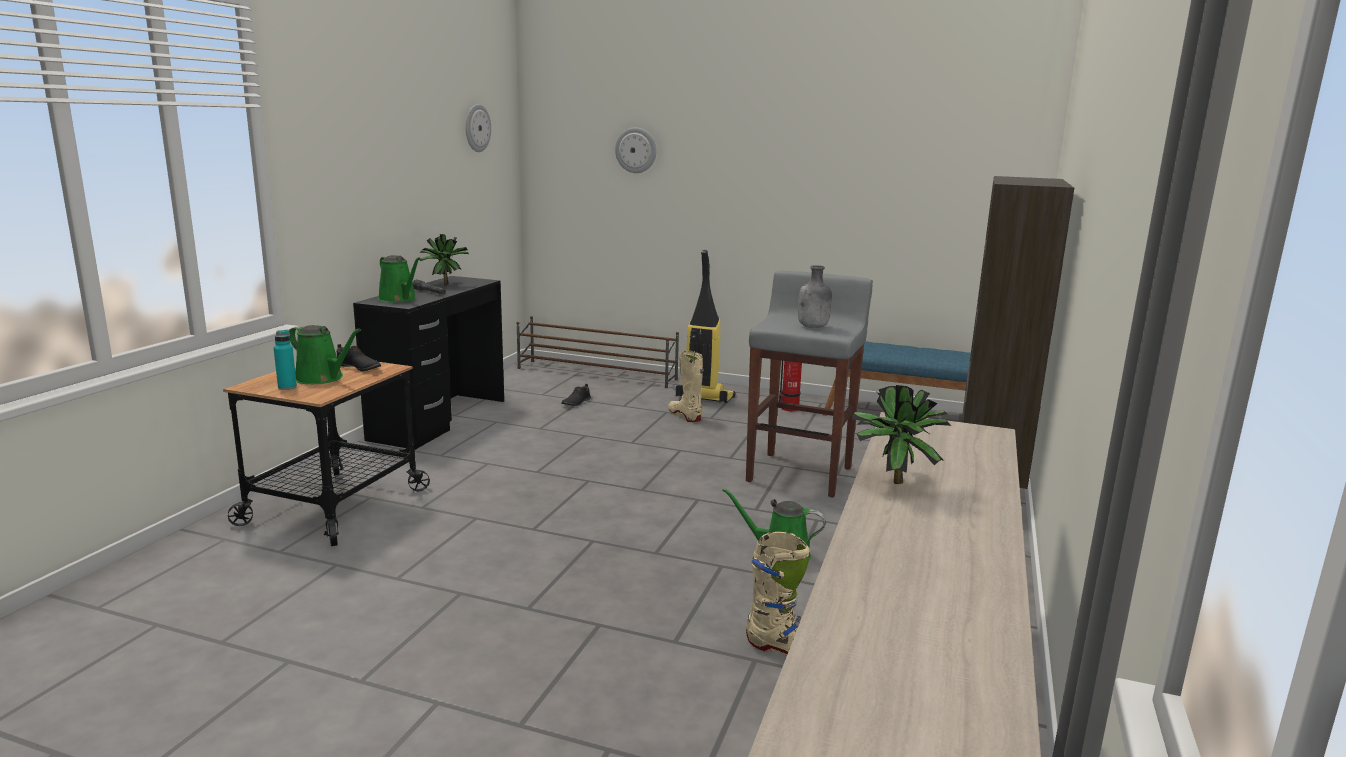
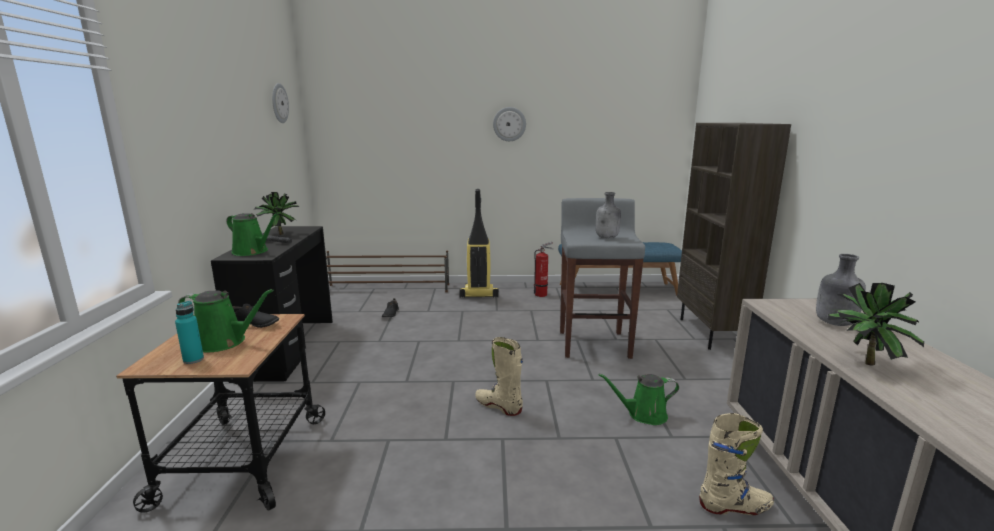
camera: 20 degrees left, 0 degrees up
(636, 150) = (404, 119): wall clock -> wall clock (509, 124)
(685, 416) = (478, 312): beige boot -> beige boot (498, 406)
(943, 448) = (834, 323): none -> grey bottle

